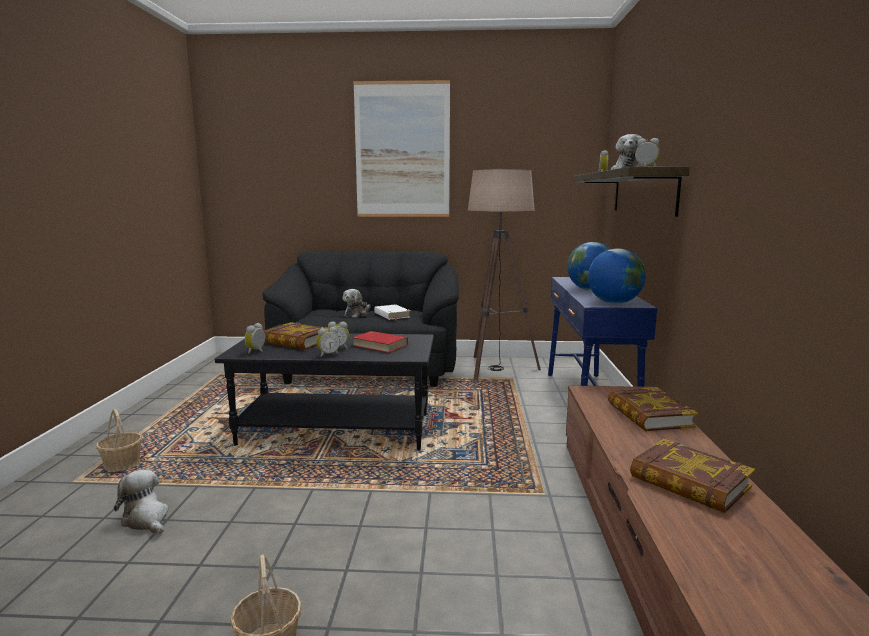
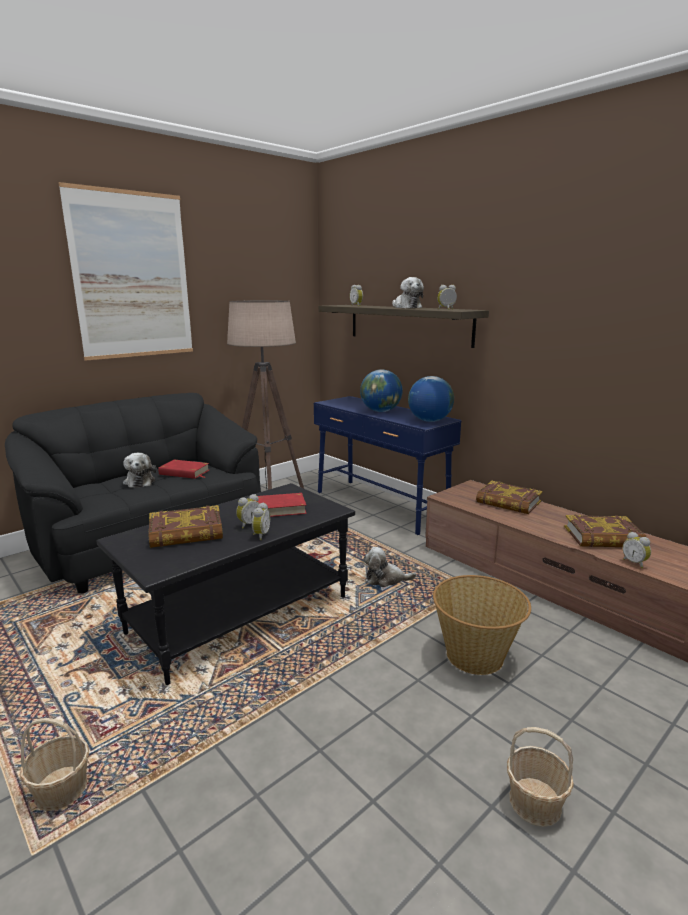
camera: 45 degrees left, 5 degrees up
(146, 519) = (235, 812): plush toy -> plush toy (386, 579)
(257, 351) = (175, 560): alarm clock -> alarm clock (635, 563)
(392, 315) = (184, 472): white book -> red book
(435, 539) = (476, 656): none -> basket

